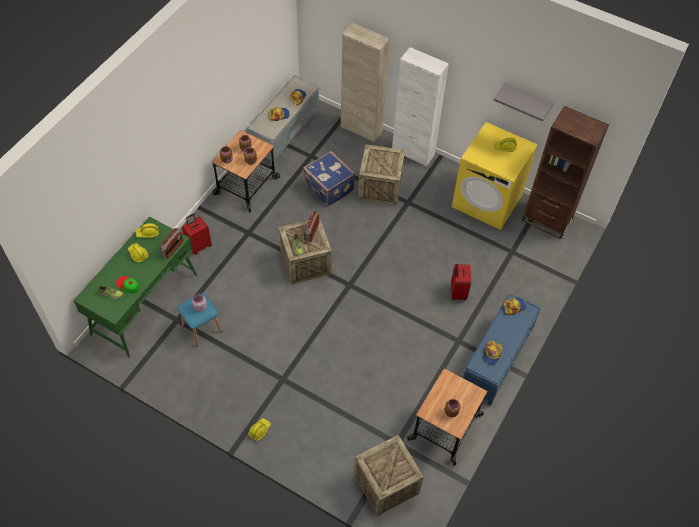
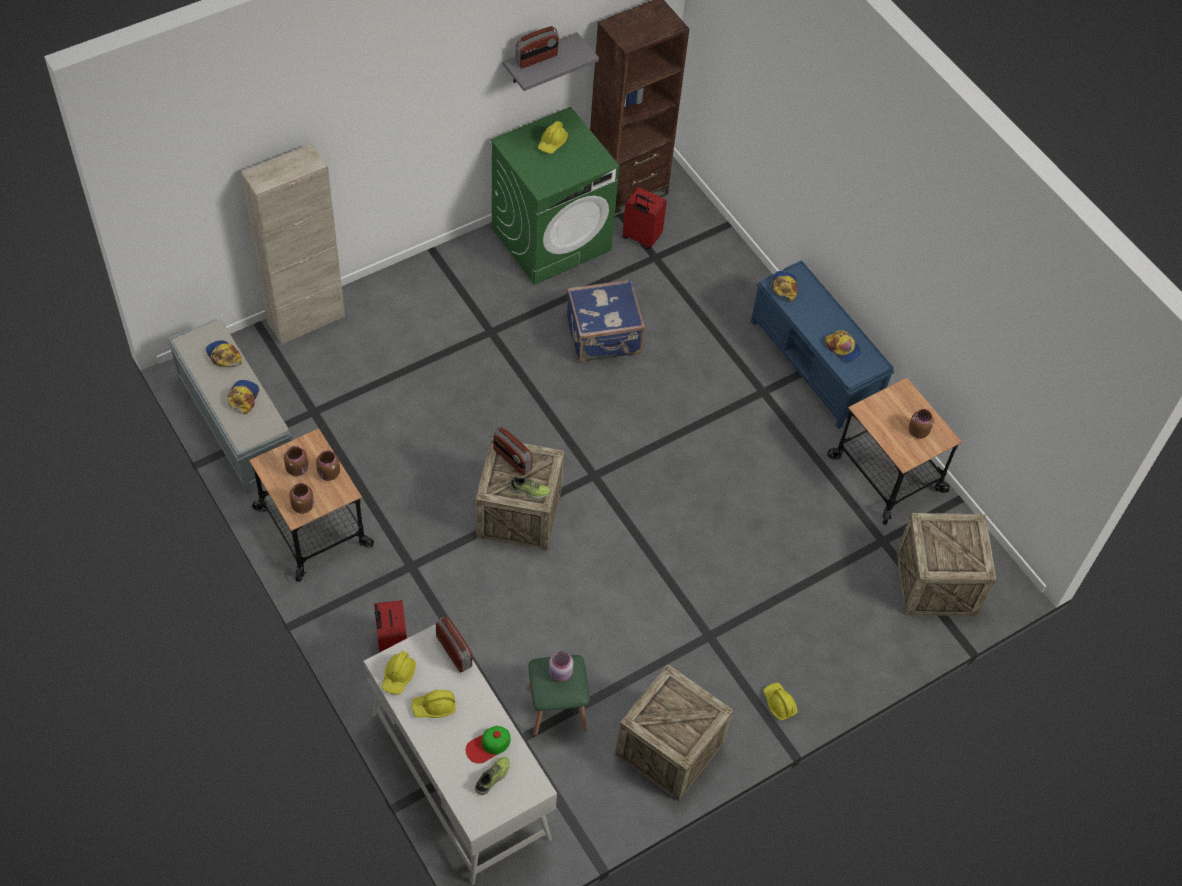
camera: 65 degrees left, 0 degrees up
(145, 304) = (460, 775): green desk -> white desk
(202, 328) = (556, 708): blue stool -> green stool
(328, 188) = (396, 418): blue suitcase -> blue suitcase (604, 337)
(380, 187) = (439, 351): crate -> crate (669, 748)
(413, 152) = (401, 279): white cabinet -> none
(457, 292) = (684, 352): red suitcase -> red suitcase (640, 238)
(487, 201) = (551, 238): yellow washing machine -> green washing machine
(518, 95) = (536, 59): none -> radio

